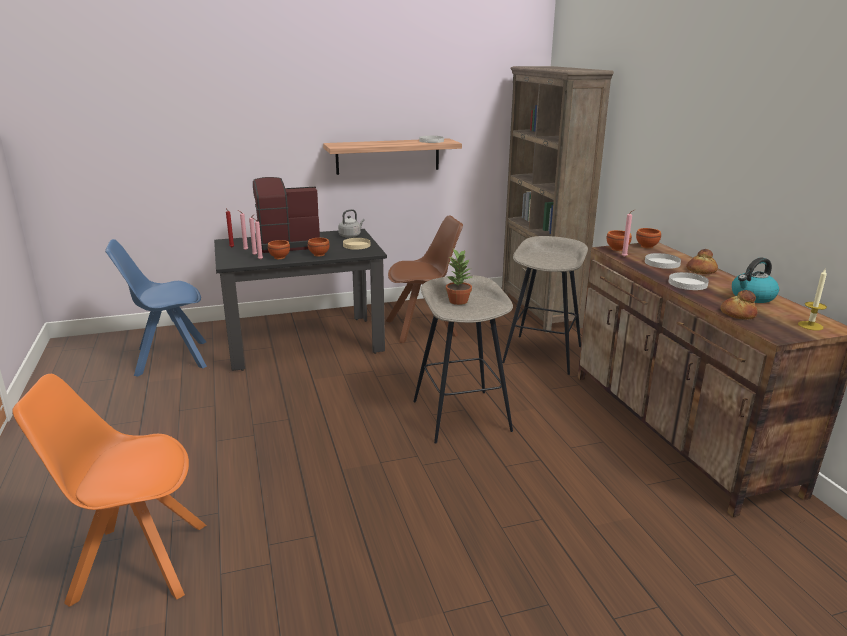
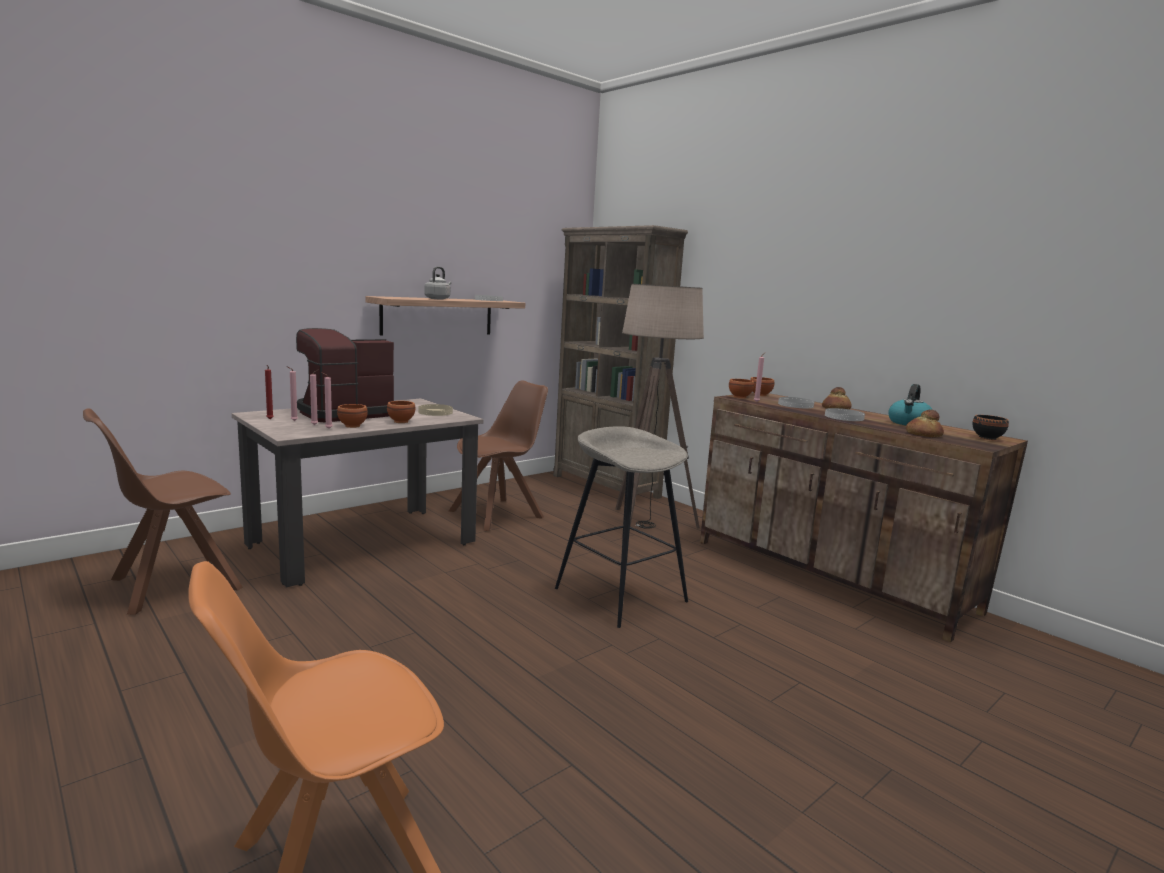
camera: 25 degrees left, 10 degrees down
(169, 358) = (172, 585): blue chair -> brown chair
(304, 342) = (363, 544): black dining table -> beige dining table
(351, 236) = (415, 404): grey kettle -> grey kettle (438, 299)
(458, 301) = (622, 453): potted plant -> none
(543, 354) = (647, 525): grey stool -> floor lamp
(810, 325) = (986, 438): candle -> black bowl

